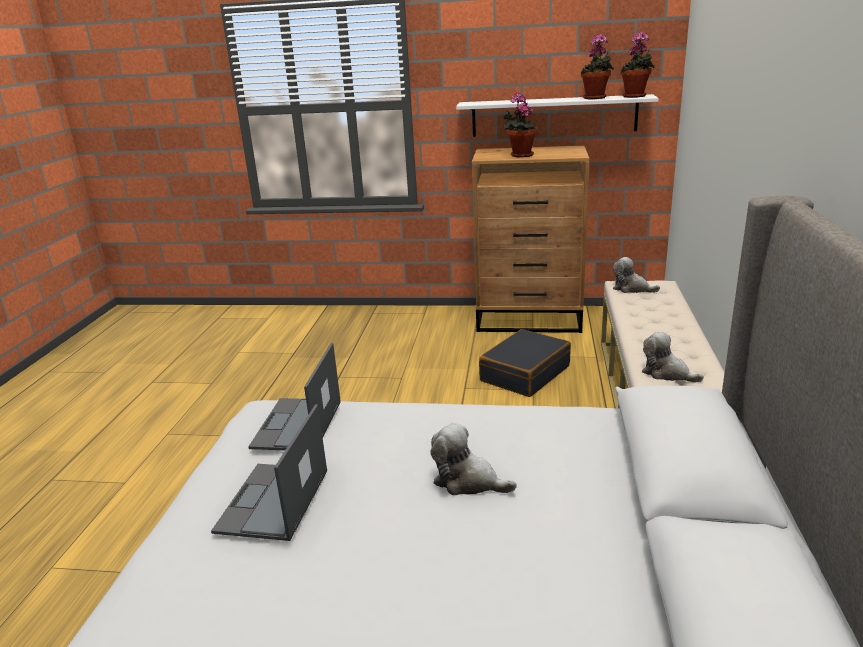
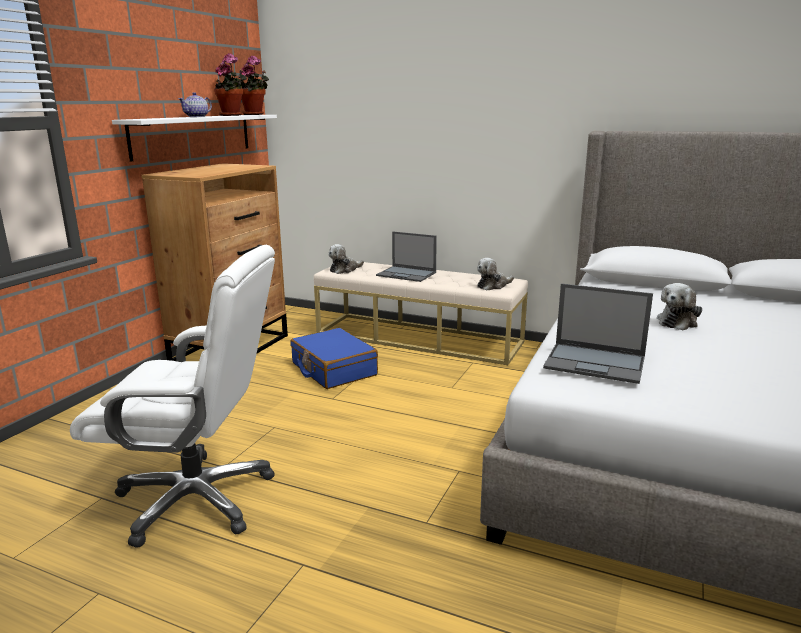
camera: 75 degrees left, 5 degrees down
(273, 502) = (722, 377): laptop -> laptop (407, 274)
(299, 380) = (197, 499): none -> white office chair
(520, 155) = (217, 171): potted plant -> none
(524, 373) = (333, 369): black suitcase -> blue suitcase
(544, 100) = (197, 116): none -> teapot

